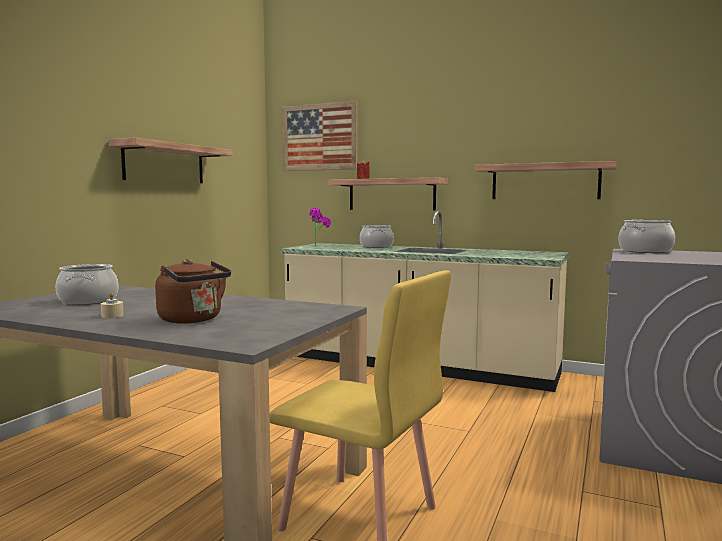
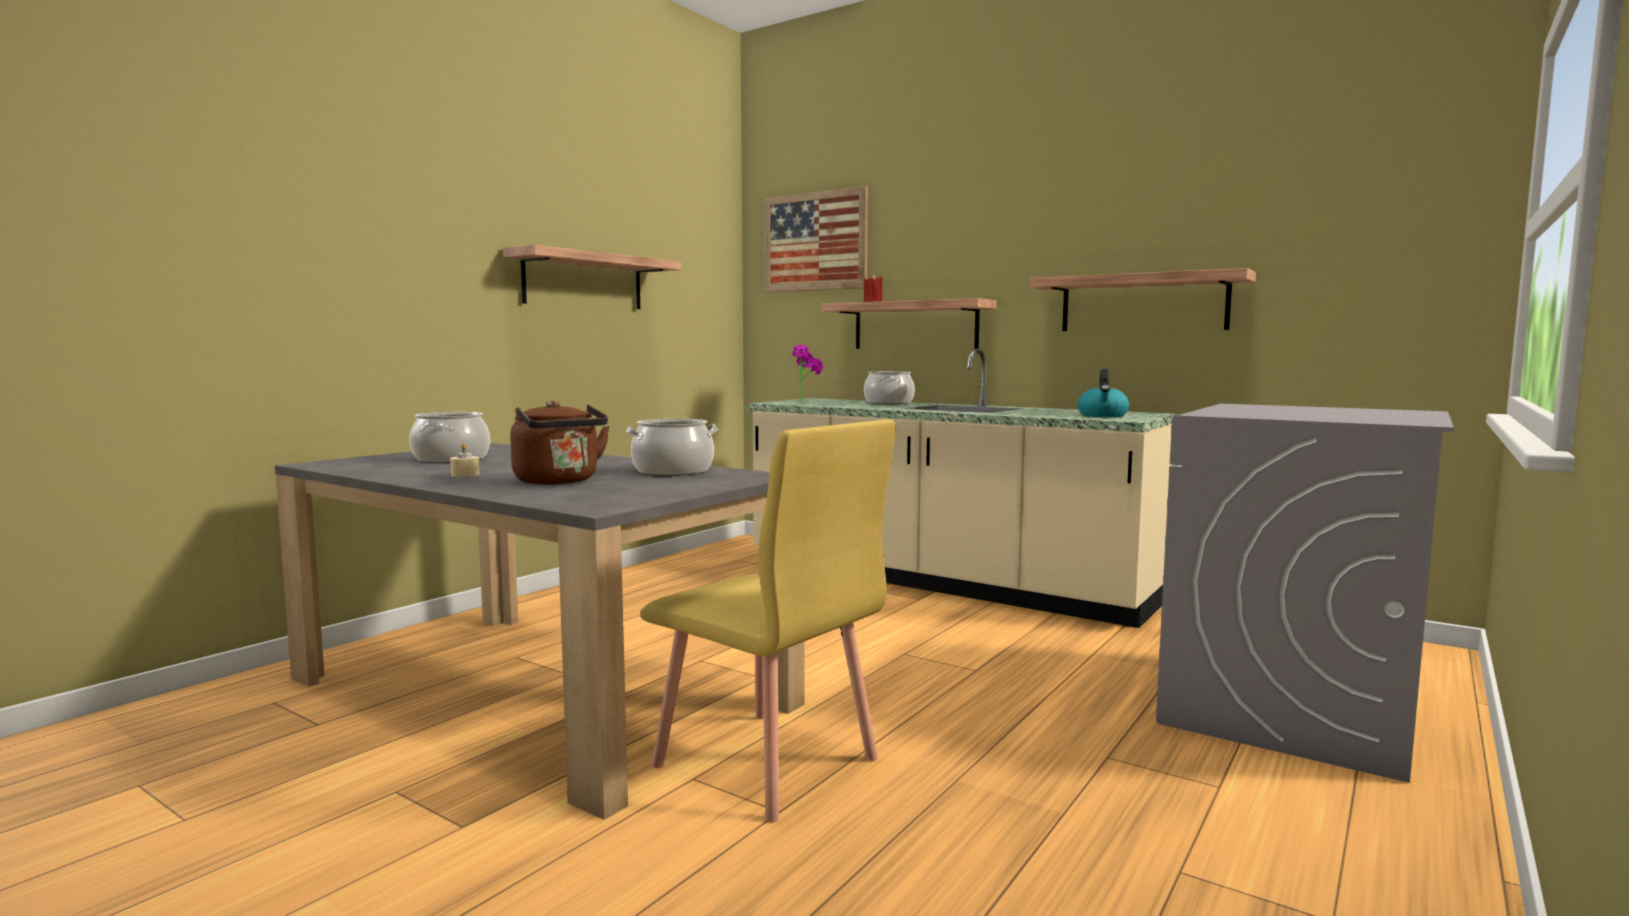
camera: 10 degrees right, 0 degrees up
(527, 255) = (1103, 415): none -> kettle
(645, 251) = (1259, 406): cooking pot -> cooking pot (673, 471)

